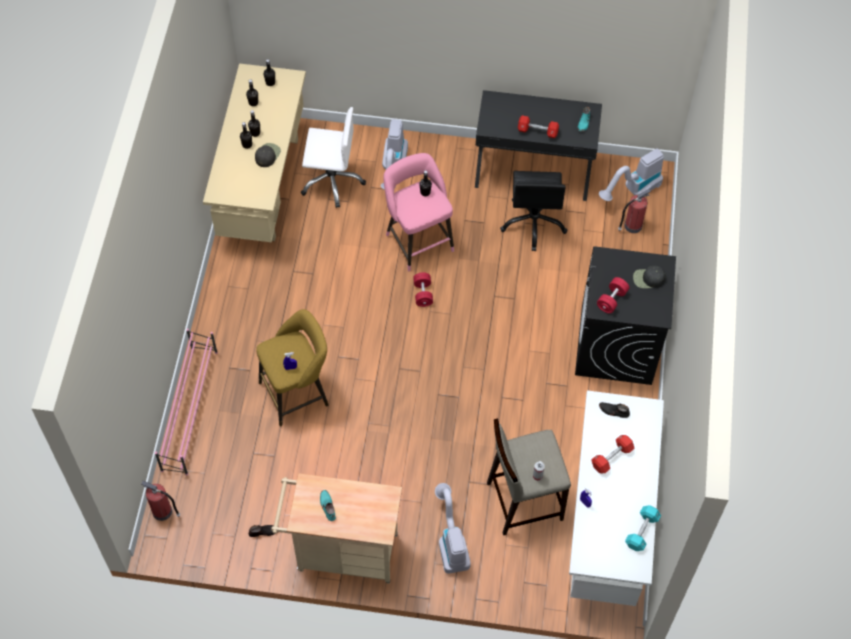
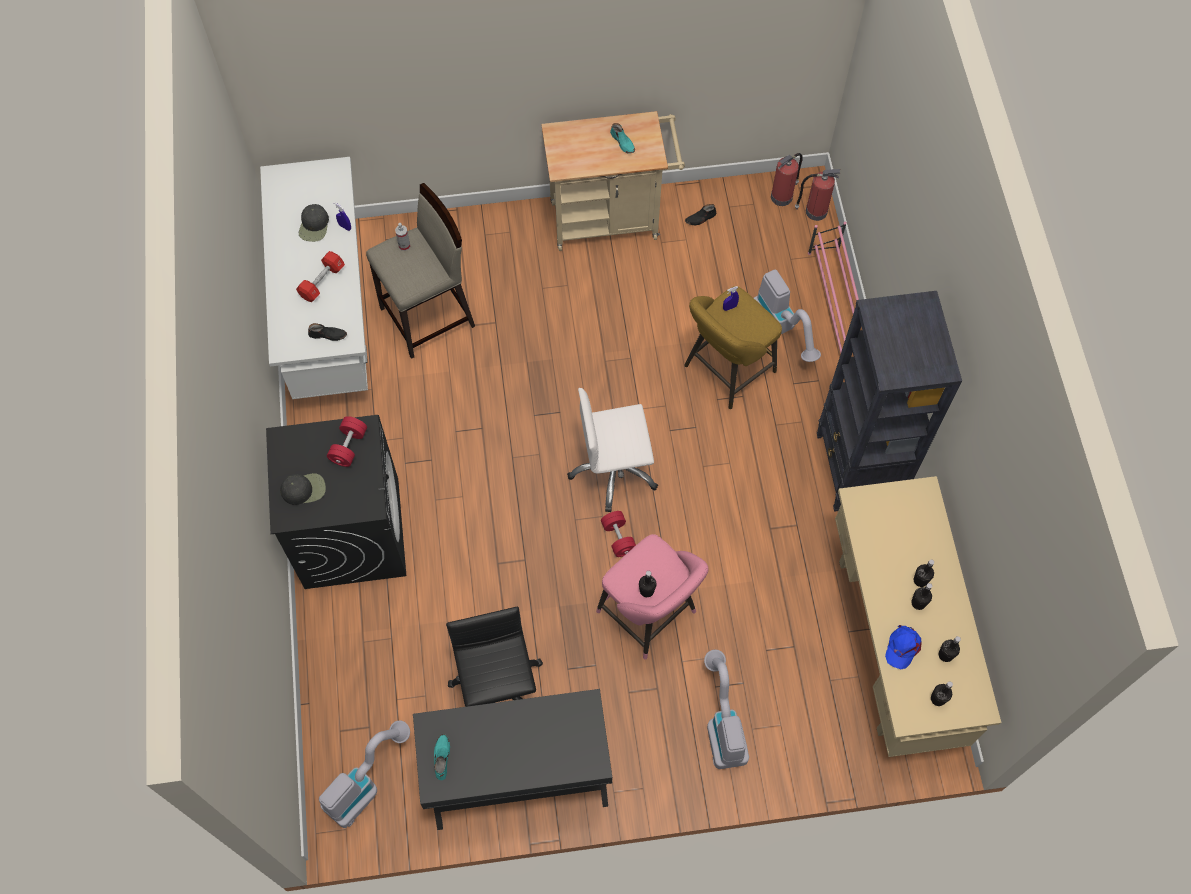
camera: 165 degrees right, 5 degrees up
(232, 296) = (857, 469): none -> black bookcase
(267, 155) = (884, 571): black cap -> black cap (314, 226)
(278, 113) = (902, 647): none -> blue cap
(332, 180) = (801, 678): white office chair -> white office chair (613, 470)
(450, 541) = (499, 257): vacuum cleaner -> vacuum cleaner (782, 330)
(537, 131) = (509, 721): red dumbbell -> none
(632, 226) = (356, 721): fire extinguisher -> fire extinguisher (782, 196)
(641, 531) = (277, 213): turquoise dumbbell -> none

